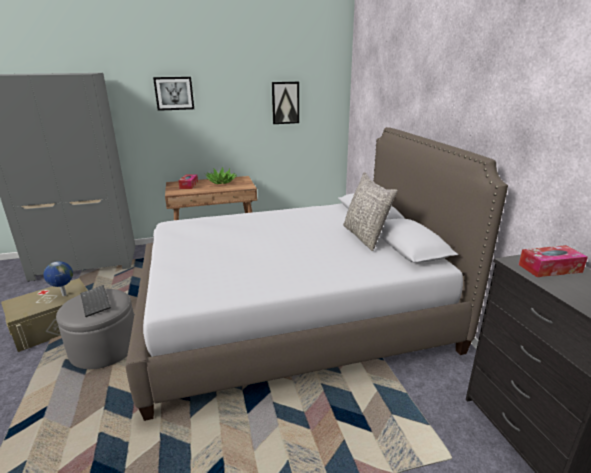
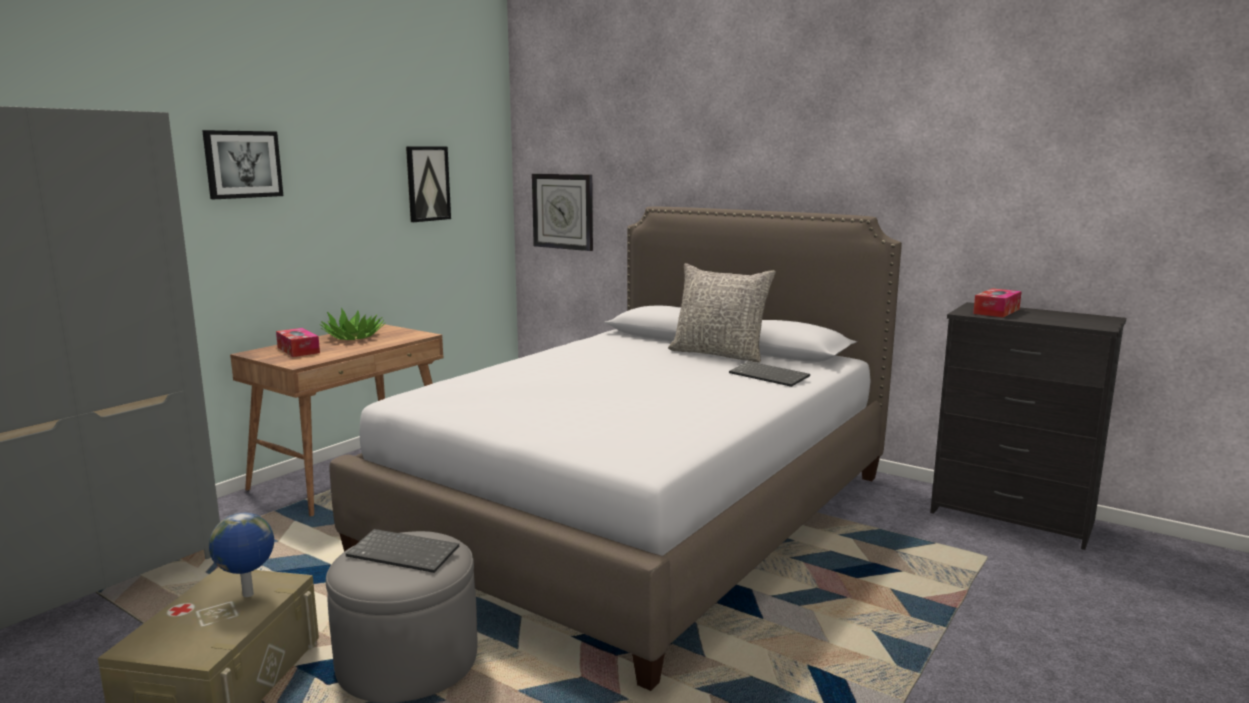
camera: 40 degrees left, 10 degrees down
(357, 264) = (770, 376): none -> keyboard
(363, 123) = (563, 211): none -> wall clock

